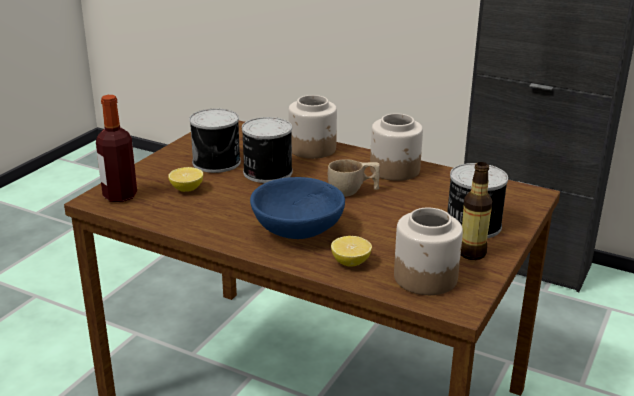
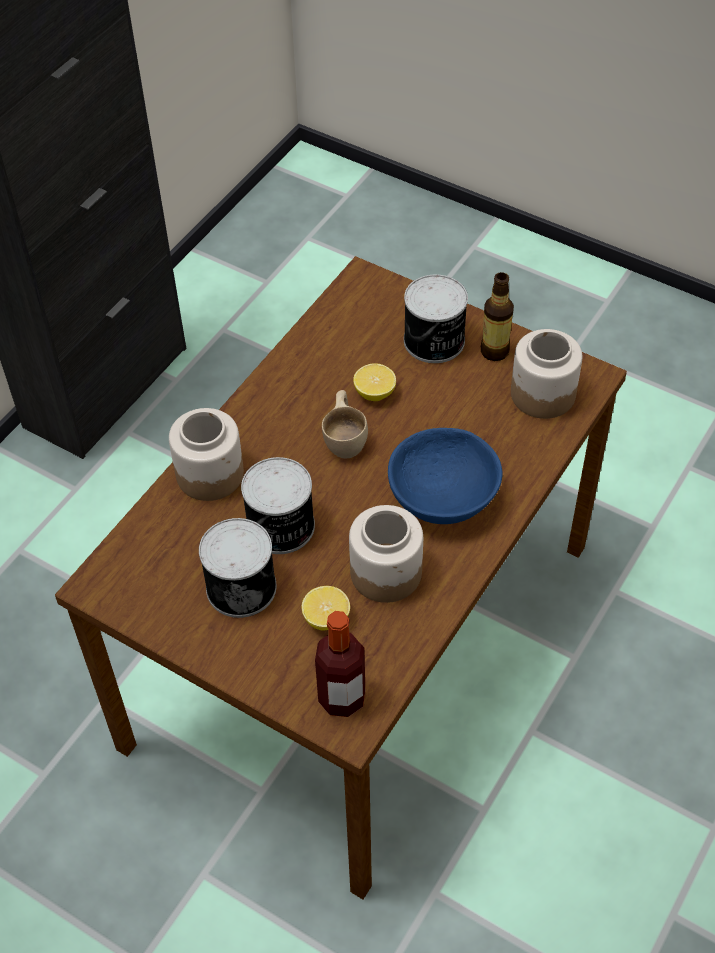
camera: 85 degrees left, 25 degrees up
(350, 262) = (514, 452): lemon -> lemon (374, 393)
(395, 170) = (288, 391): jar -> jar (386, 572)

